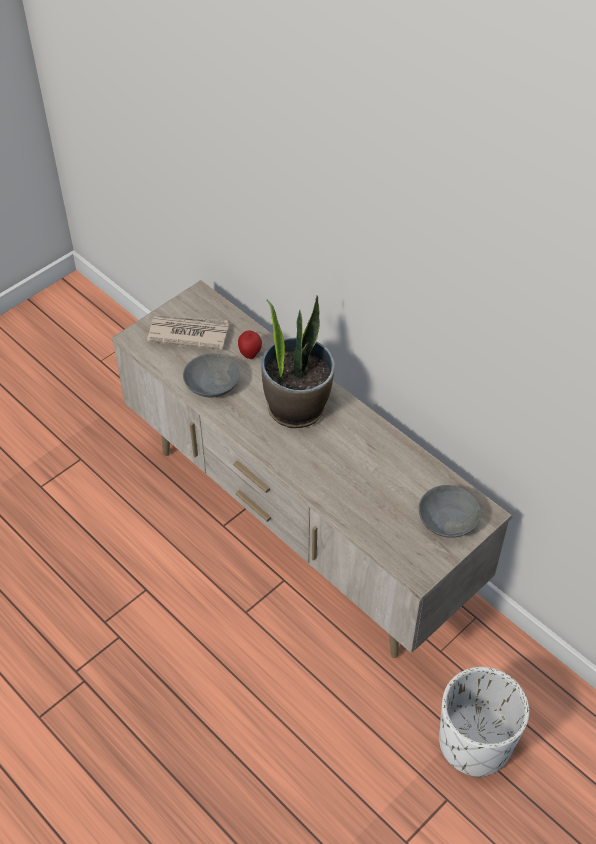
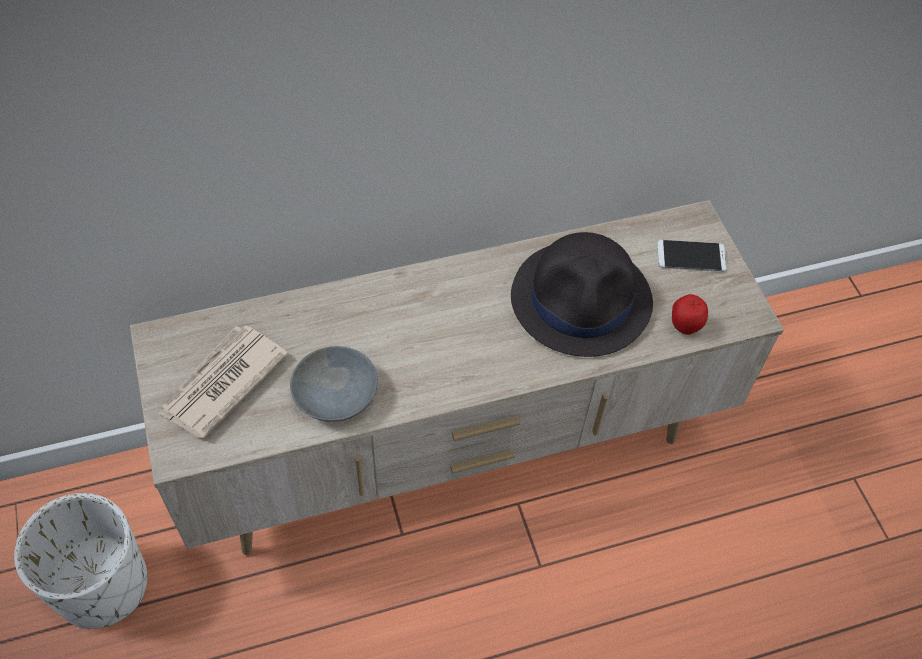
camera: 65 degrees left, 5 degrees up
(250, 354) = (313, 328): apple -> apple (684, 327)
(297, 407) = (437, 319): potted plant -> none
(364, 473) = (582, 299): none -> black hat
(447, 521) = (691, 256): grey bowl -> phone
(474, 743) = (801, 421): white planter -> white planter (102, 586)

